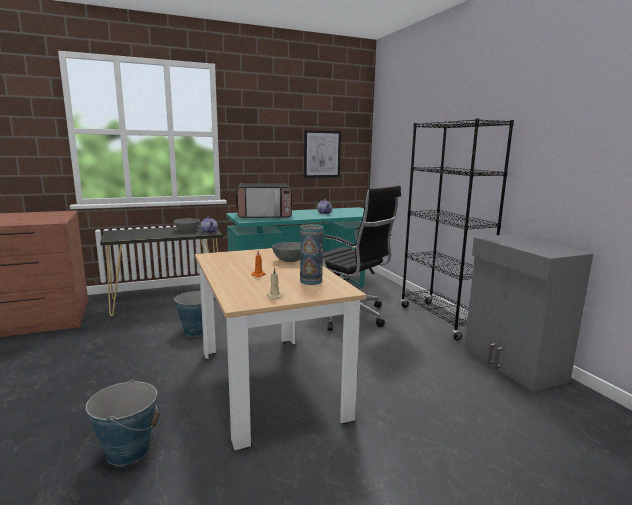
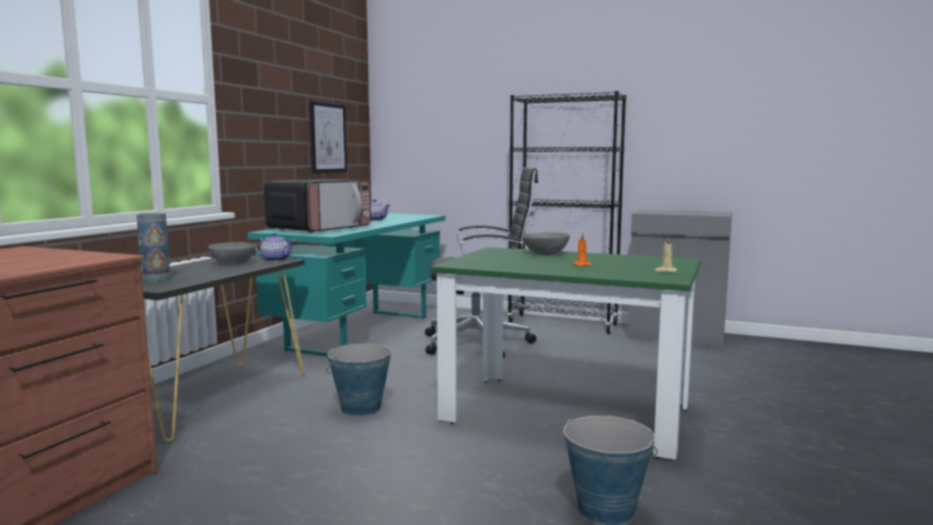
camera: 45 degrees left, 5 degrees down
(269, 383) = (566, 413): beige dining table -> green dining table
(311, 281) = (635, 260): vase -> vase (156, 279)

